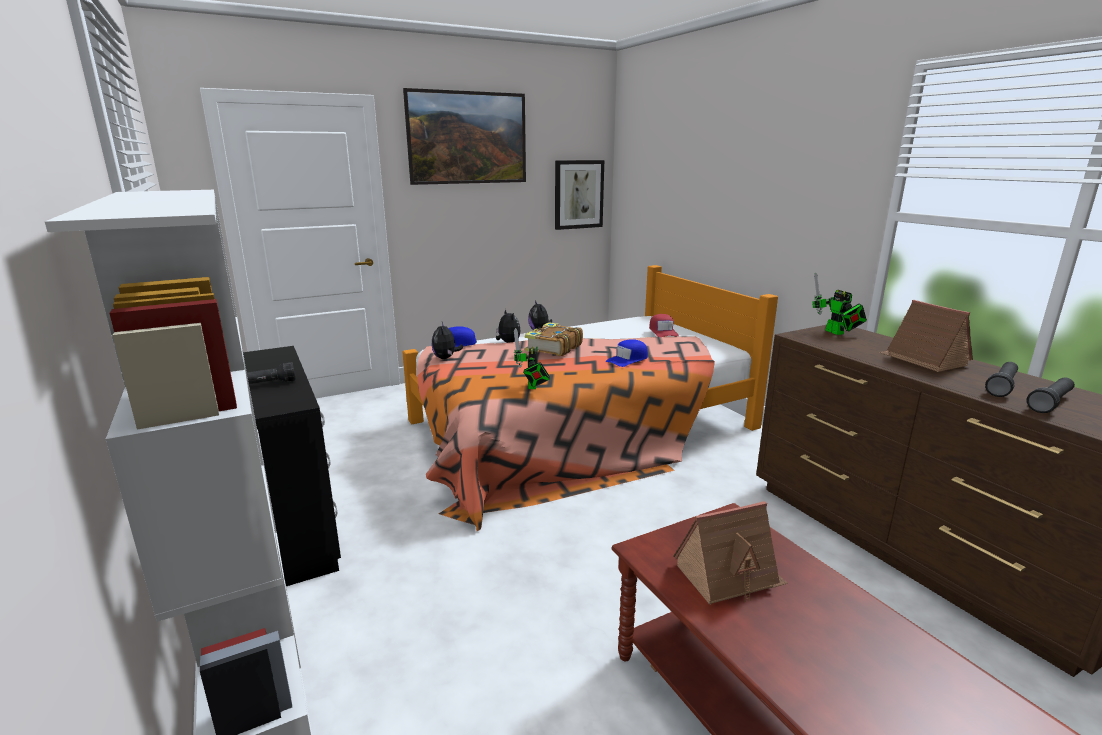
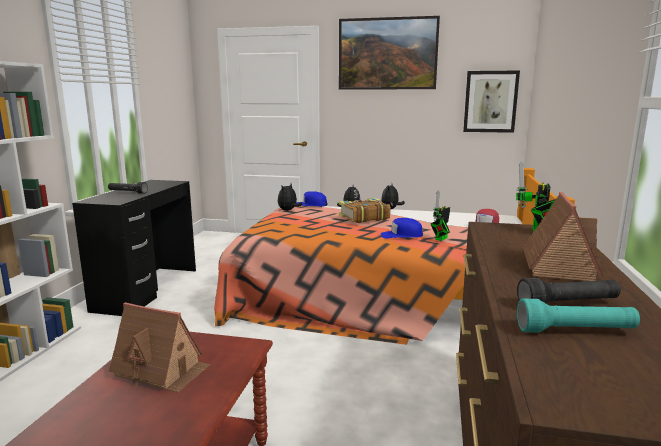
camera: 40 degrees right, 5 degrees down
(532, 387) = (295, 235): toy robot -> toy robot (440, 239)
(1050, 403) = (575, 331): black flashlight -> turquoise flashlight

